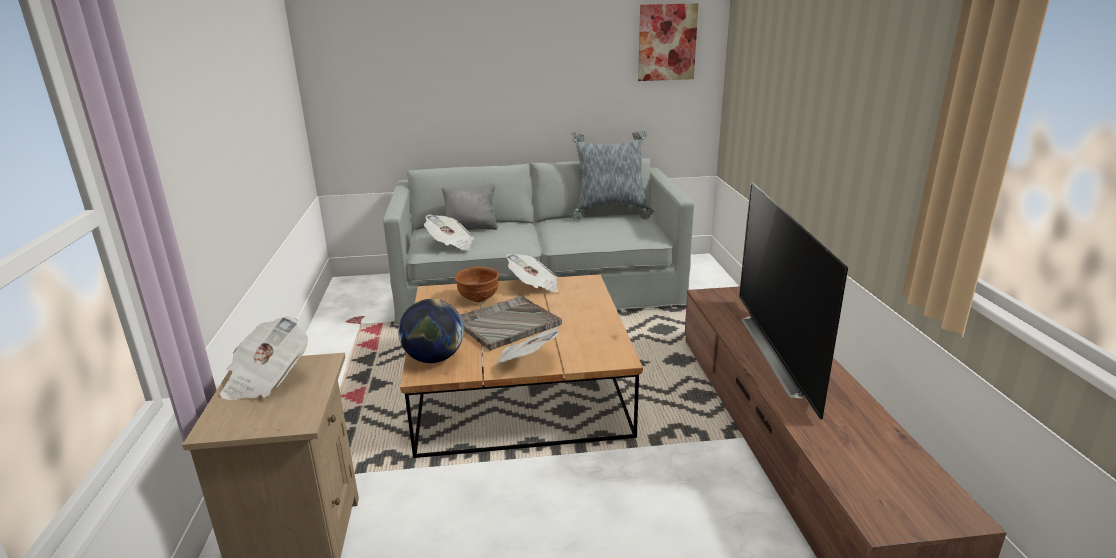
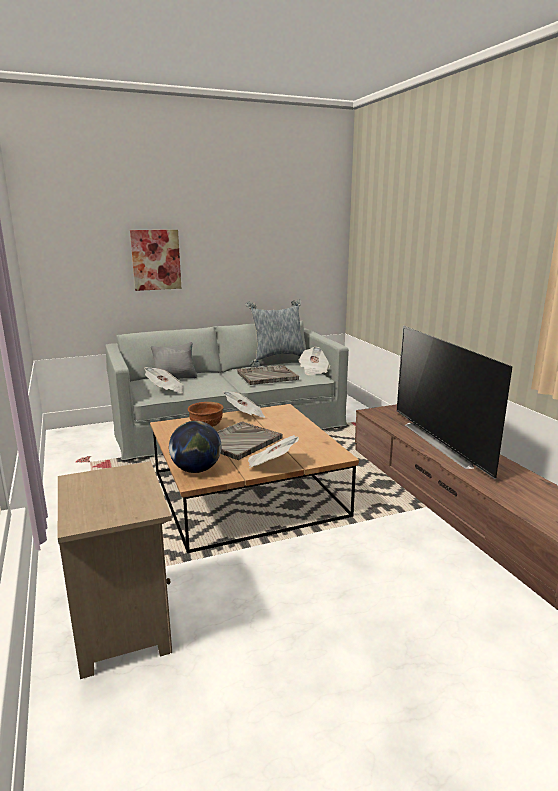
camera: 15 degrees left, 5 degrees down
(266, 379) = (98, 485): newspaper -> newspaper (314, 370)
(584, 233) = (266, 376): none -> grey tray
(667, 42) = (309, 235): picture -> picture (156, 260)

